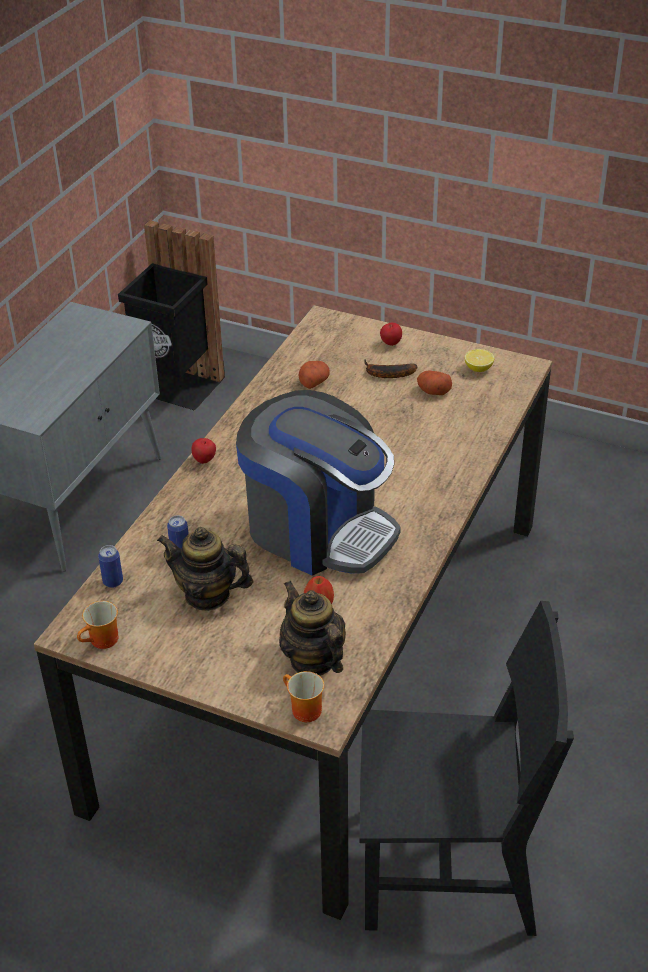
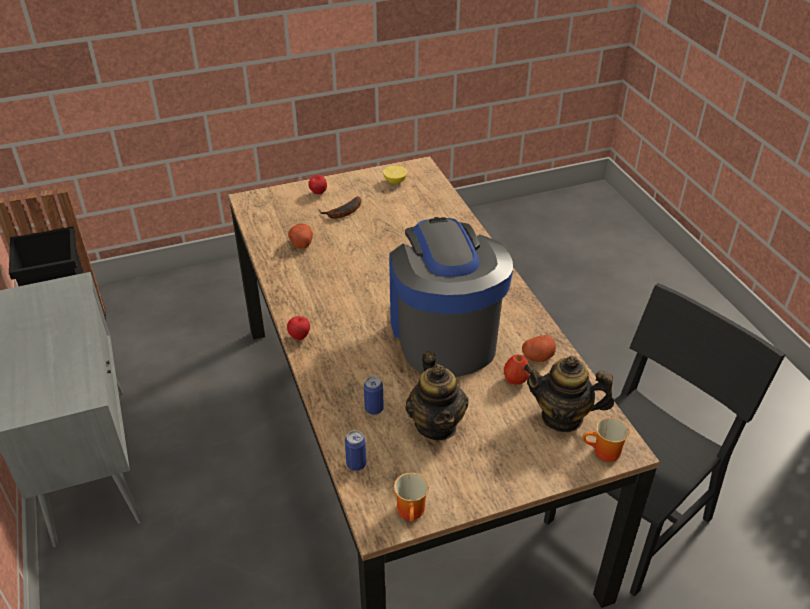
camera: 45 degrees left, 0 degrees up
(207, 595) = (436, 424): teapot -> teapot turned 75 degrees counterclockwise
(318, 530) = (443, 333): coffee machine -> coffee machine turned 90 degrees counterclockwise
(433, 391) = (387, 208): potato -> potato (537, 356)

